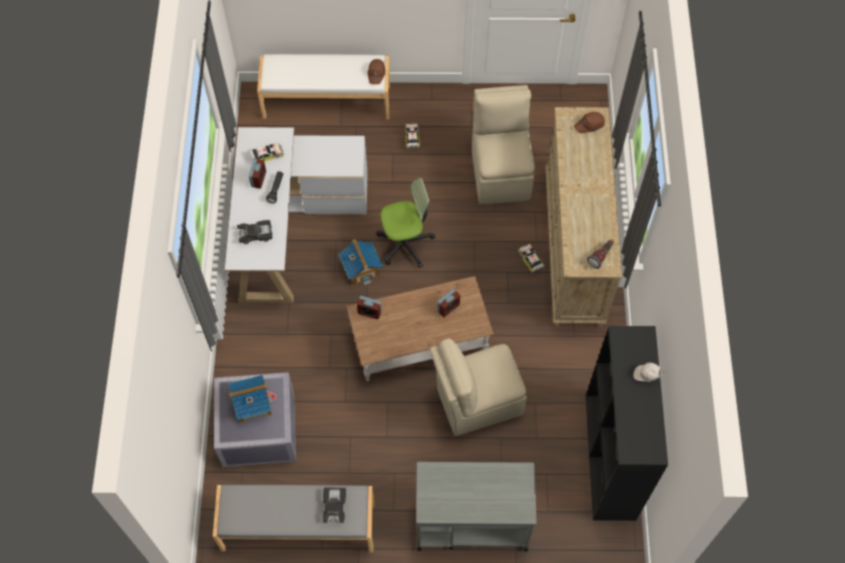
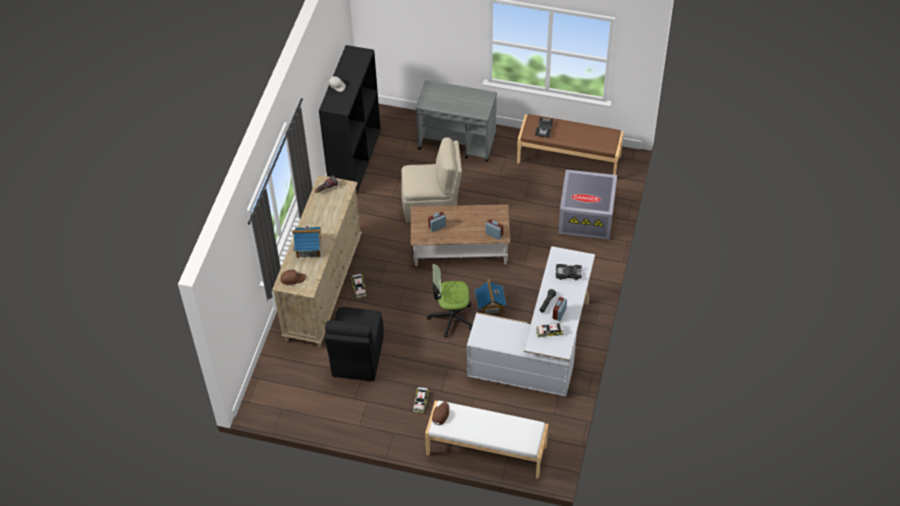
camera: 165 degrees left, 10 degrees down
(252, 404) = (587, 194): toy house -> toy house (308, 248)
(298, 527) = (569, 159): grey bench -> brown bench
(500, 172) = (357, 357): beige chair -> black chair

